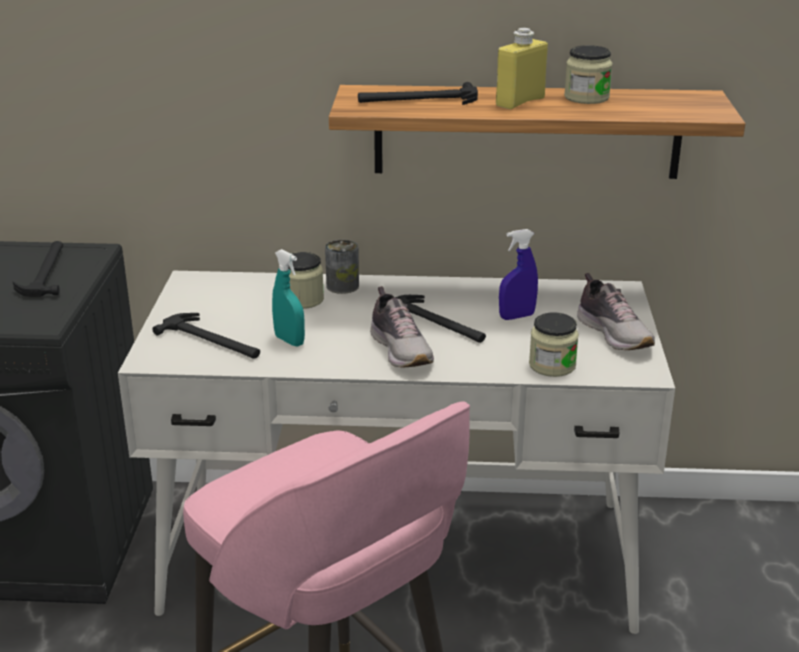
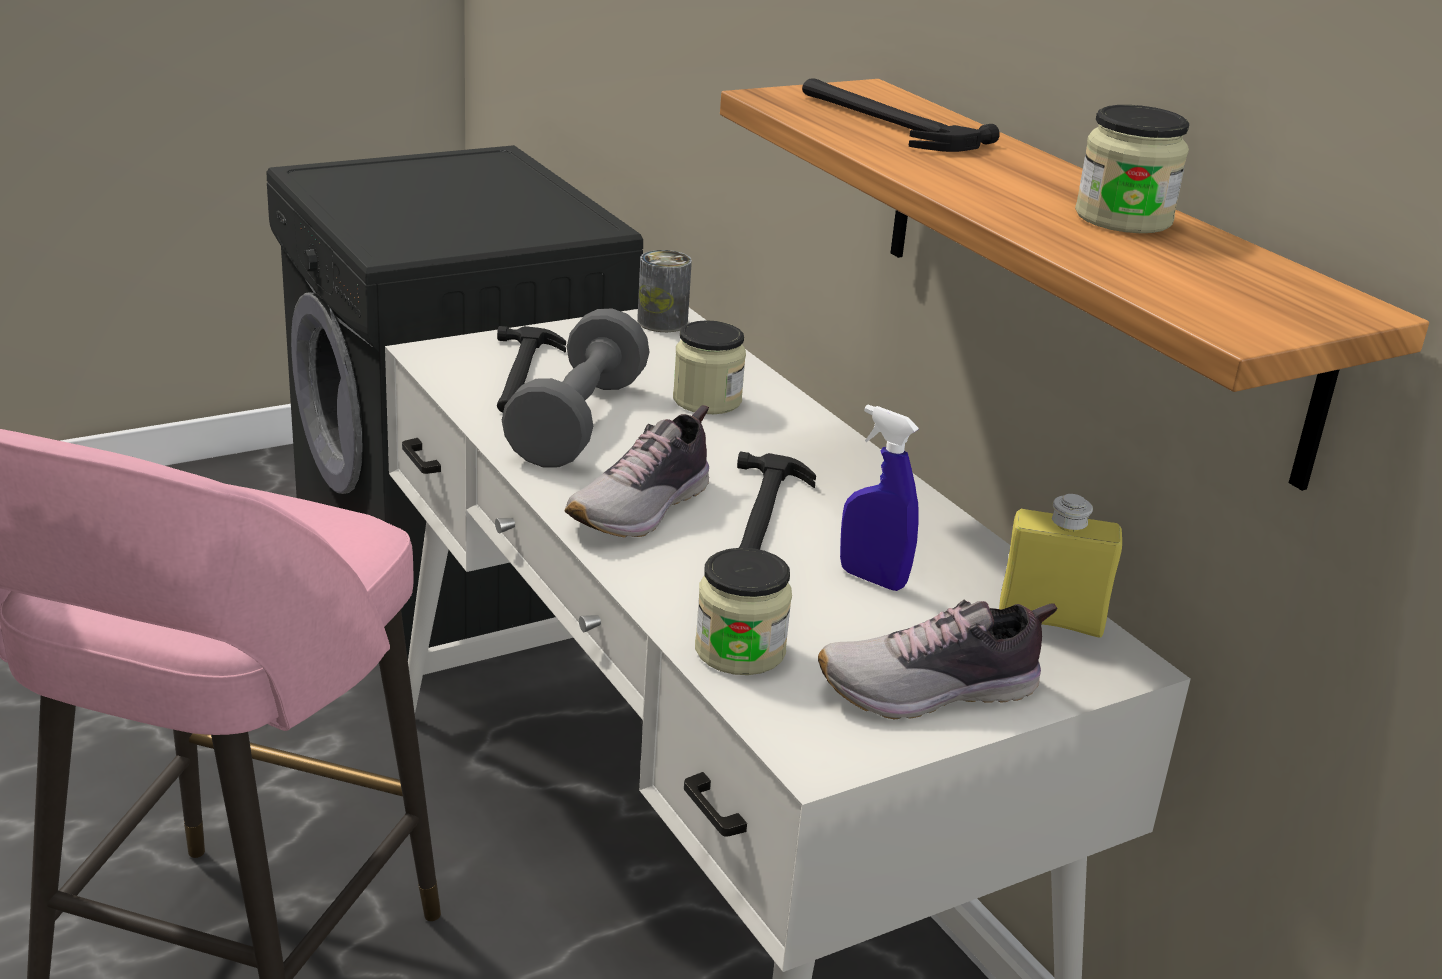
camera: 55 degrees right, 0 degrees up
(46, 272) = (513, 219): hammer -> none
(289, 341) = (578, 422): turquoise spray bottle -> grey dumbbell
(342, 286) = (785, 416): can -> can (662, 322)
(520, 102) = (1001, 178): yellow bottle -> yellow bottle (1050, 620)
(614, 334) = (931, 691): shoe -> shoe turned 45 degrees clockwise

